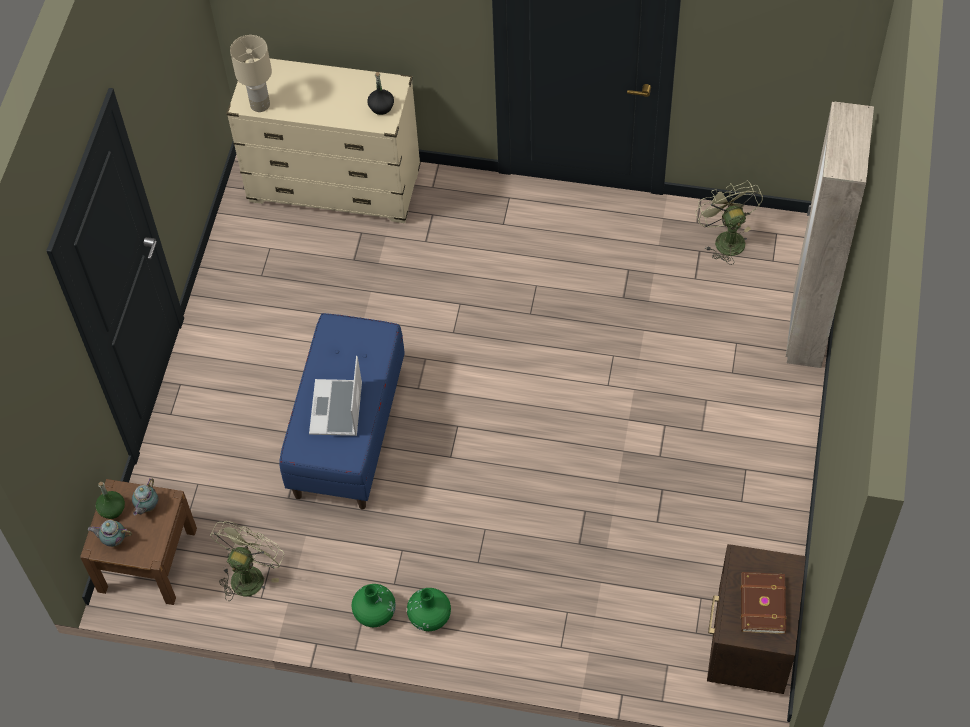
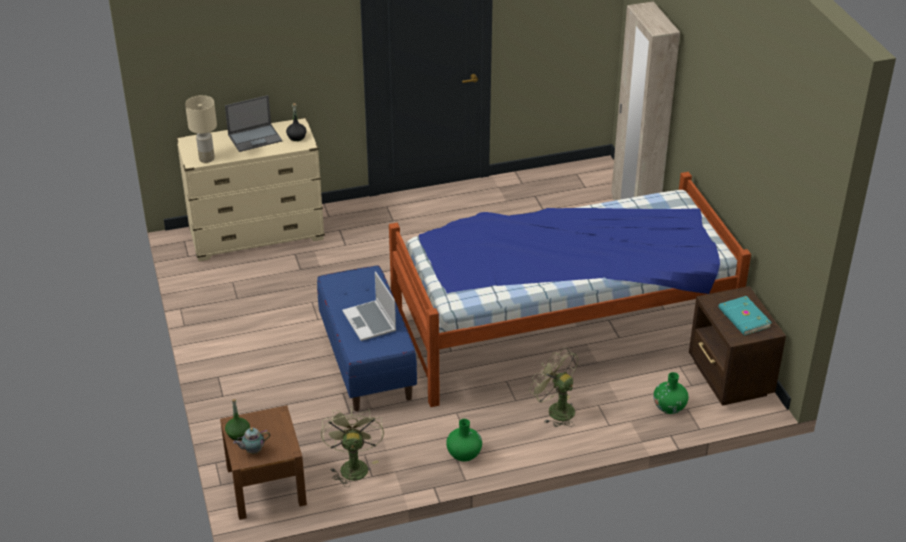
camera: 30 degrees left, 20 degrees down
(147, 507) = (265, 423): teapot -> none
(334, 90) = (255, 138): none -> laptop
(429, 617) = (505, 442): green vase -> green vase (669, 407)
(597, 476) = (560, 327): none -> bed
(725, 238) = (546, 185): green fan -> green fan (555, 409)
(761, 605) = (743, 318): brown book -> turquoise book

